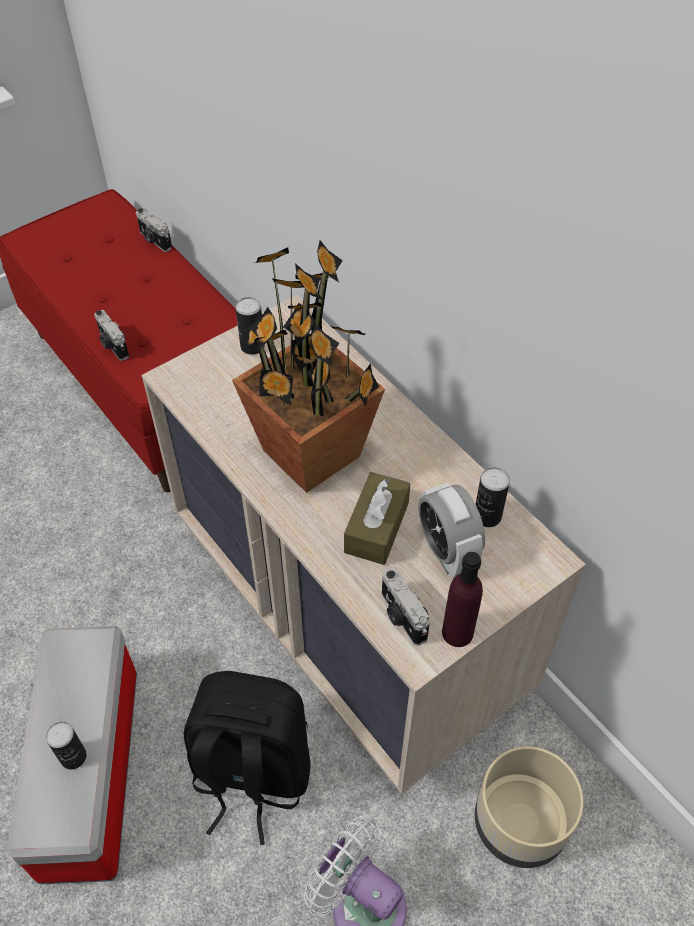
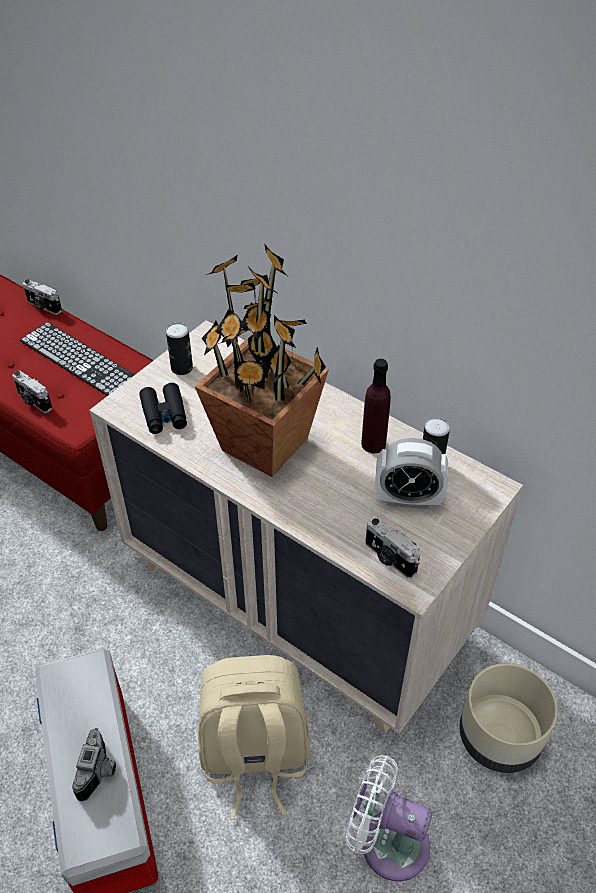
camera: 15 degrees left, 5 degrees down
(73, 757) = (100, 772): can -> camera
(171, 306) = (78, 359): none -> keyboard
(216, 396) = (164, 414): none -> black binoculars
(250, 775) = (254, 757): black backpack -> beige backpack
(376, 527) = (342, 492): brown tissue box -> none
(447, 551) = (408, 499): alarm clock -> alarm clock turned 45 degrees counterclockwise
(457, 632) = (440, 560): purple bottle -> purple bottle (373, 444)

